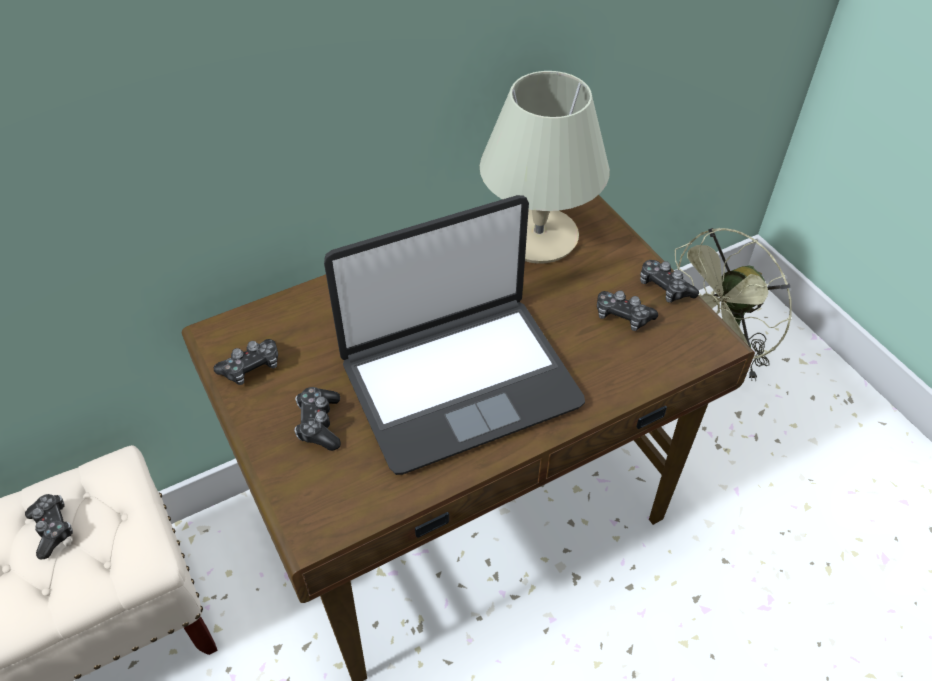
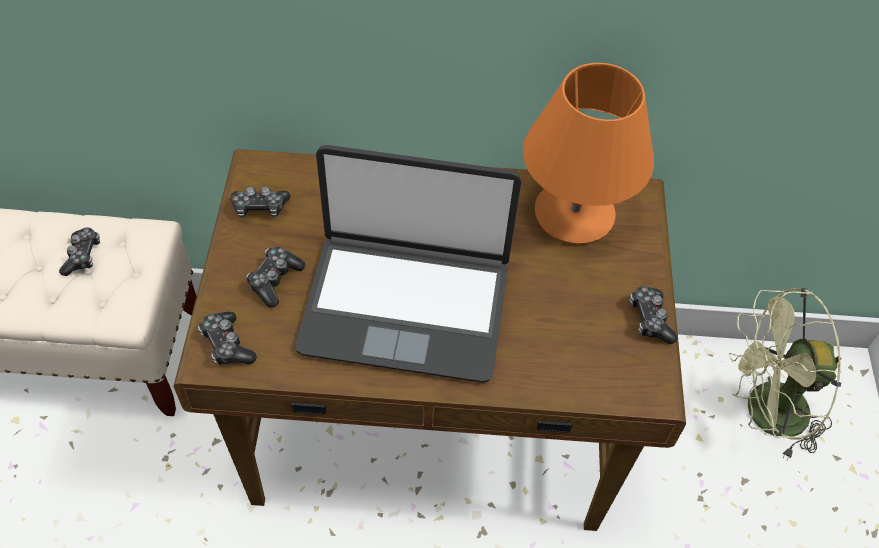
camera: 30 degrees right, 5 degrees up
(537, 237) = (573, 214): beige table lamp -> orange table lamp
(622, 316) = (589, 324): game controller -> game controller (227, 344)

